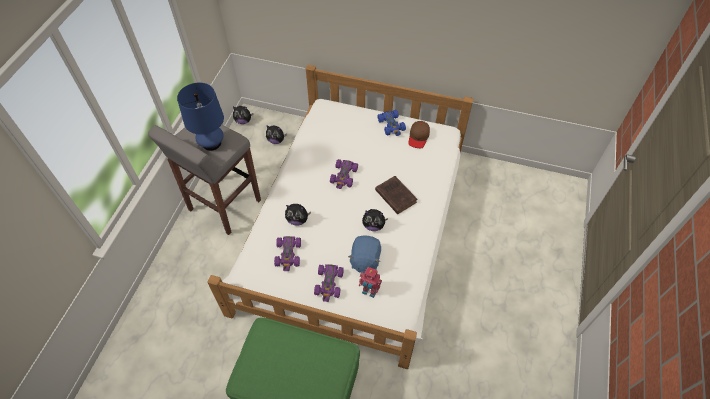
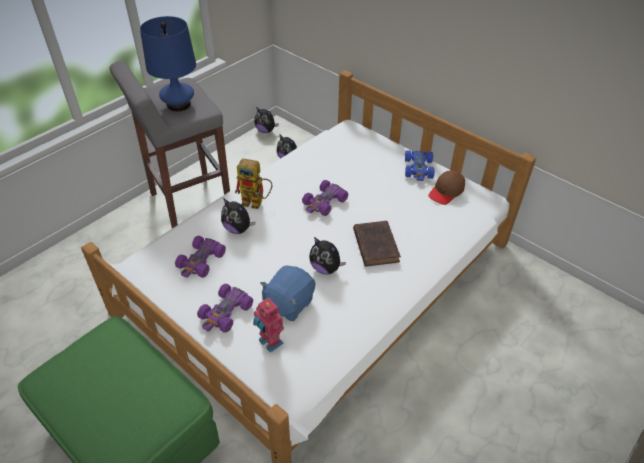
camera: 25 degrees right, 10 degrees down
(297, 194) = (257, 202): none -> toy robot

